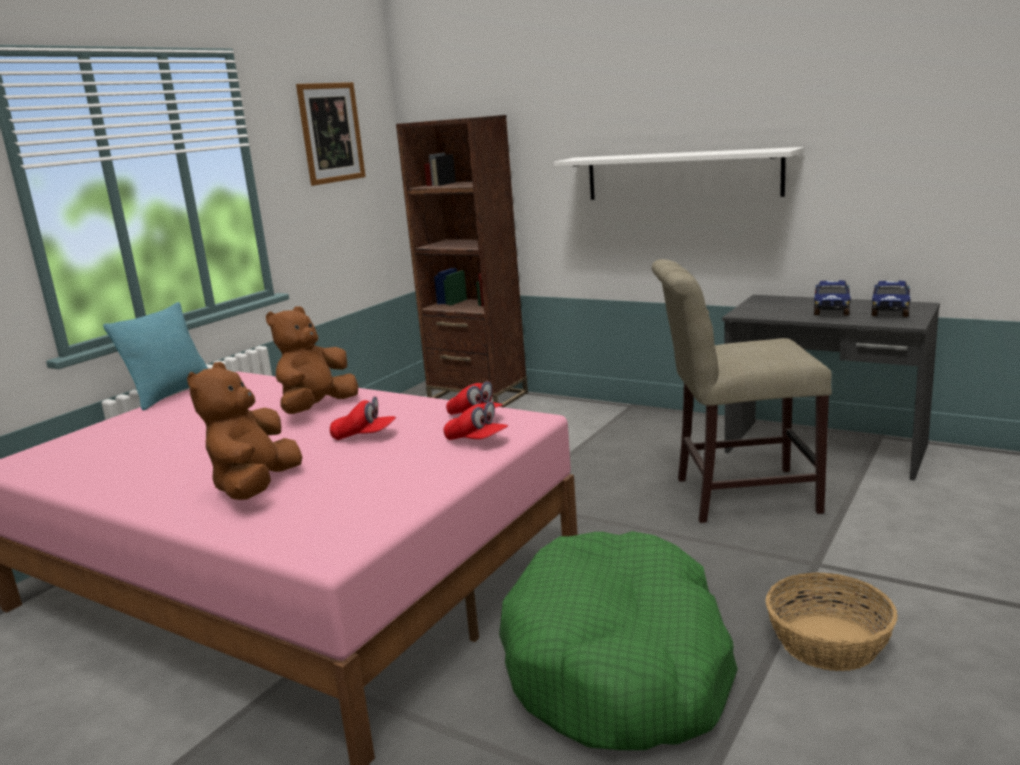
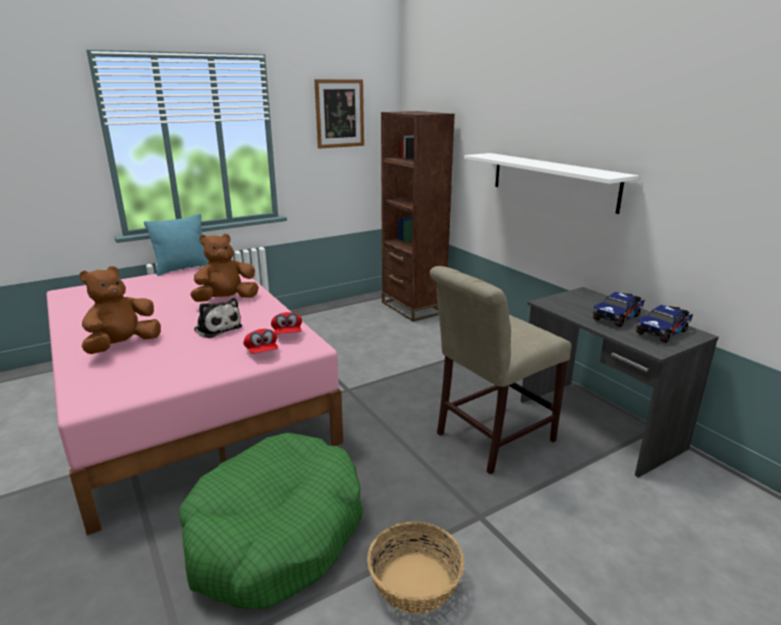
camera: 25 degrees right, 5 degrees up
(364, 436) = (217, 328): red cap -> plush toy
(737, 495) = (489, 438): beige chair -> beige chair turned 60 degrees counterclockwise

